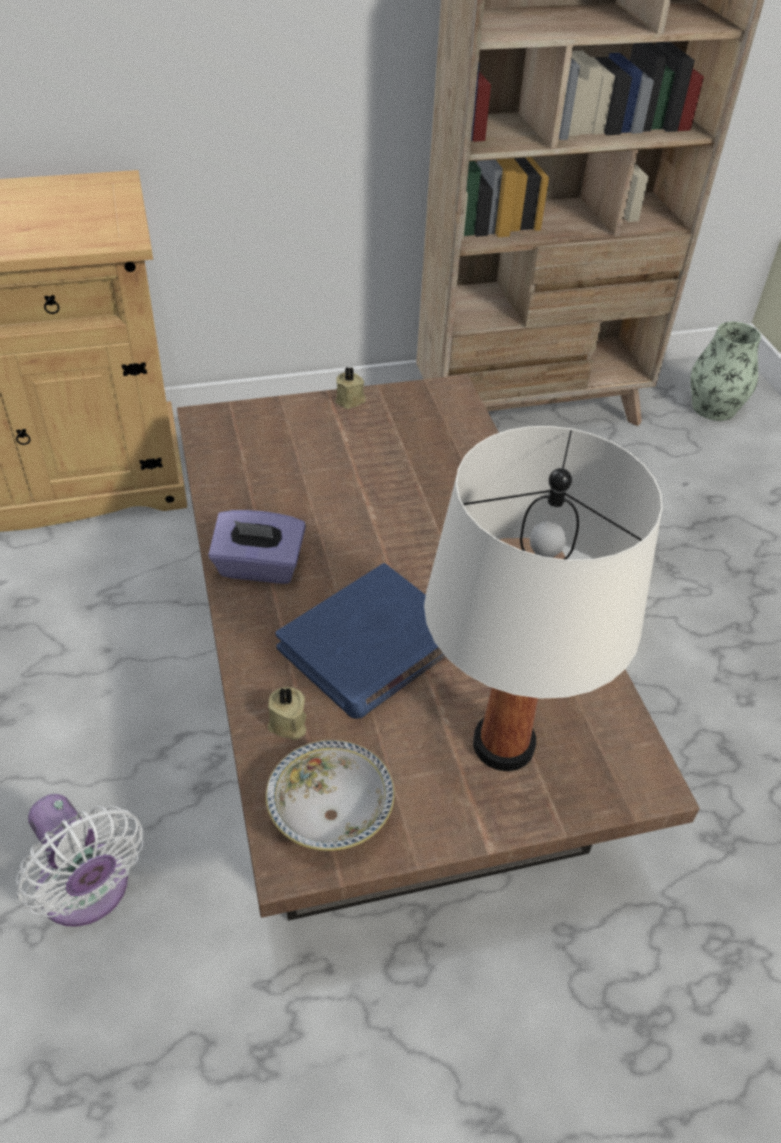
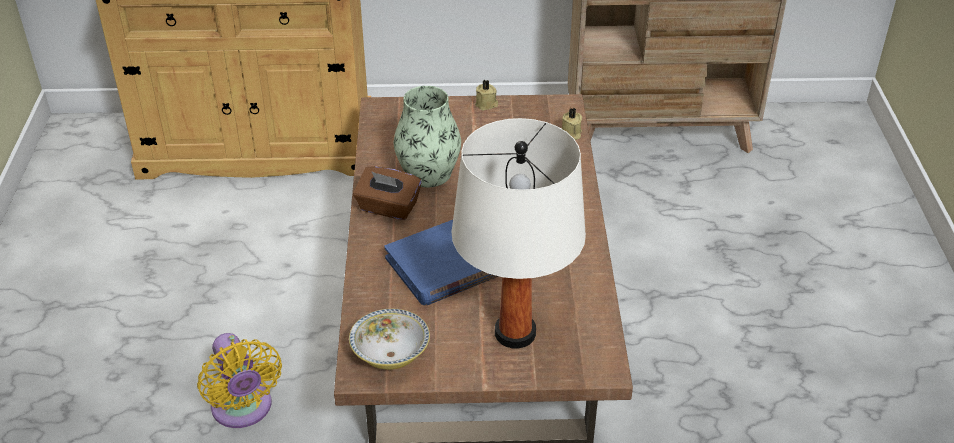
camera: 15 degrees right, 5 degrees down
(88, 892) = (243, 410): white fan -> yellow fan
(259, 567) = (388, 208): purple tissue box -> brown tissue box
(288, 724) = (379, 302): beige candle -> beige candle (571, 133)
(713, 407) = (821, 145): vase -> vase (428, 173)

